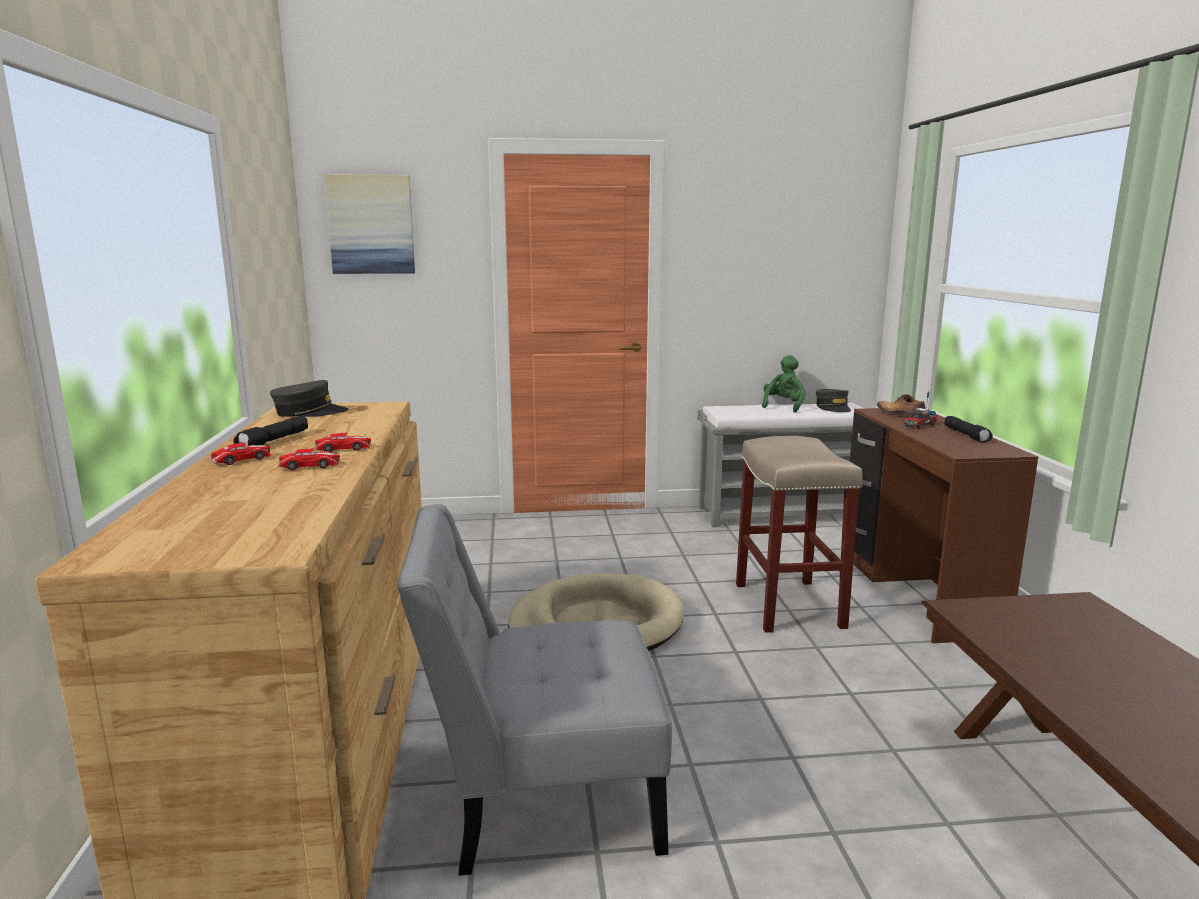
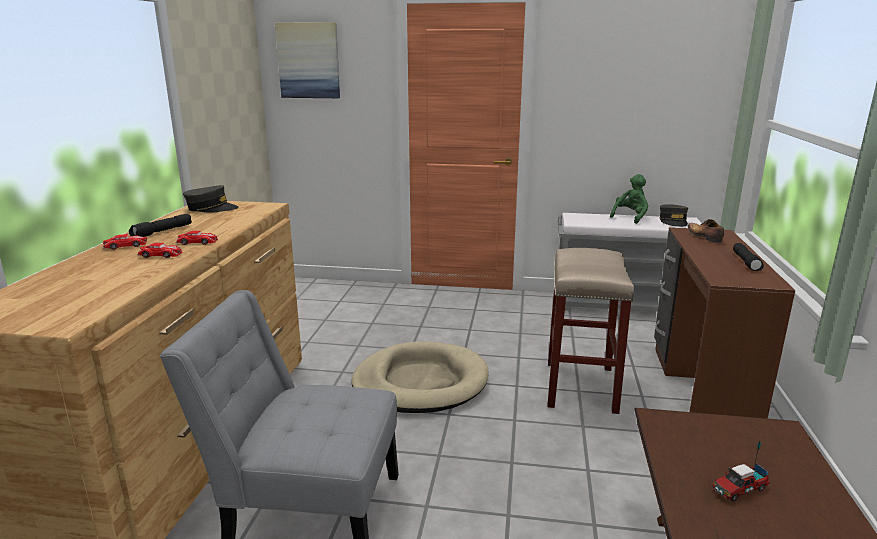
camera: 15 degrees right, 5 degrees up
(919, 426) = (711, 249): toy truck -> toy truck (739, 489)

